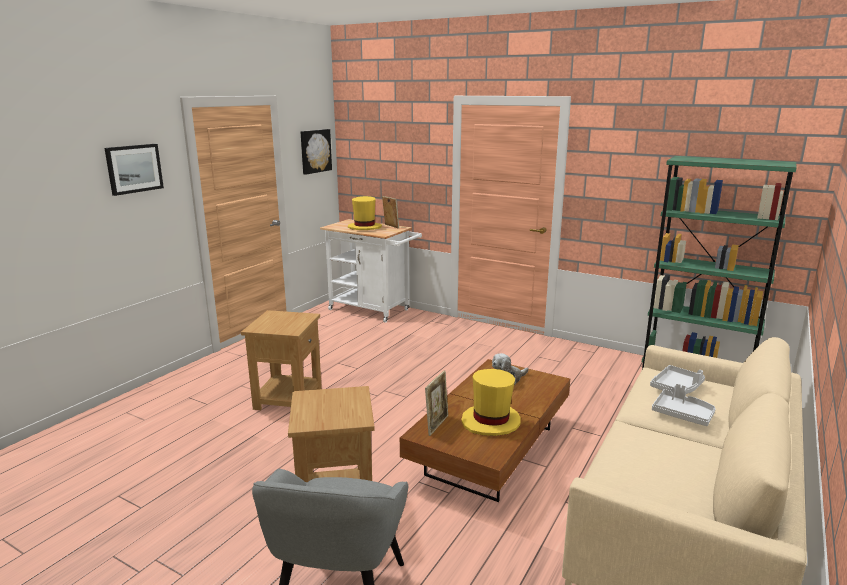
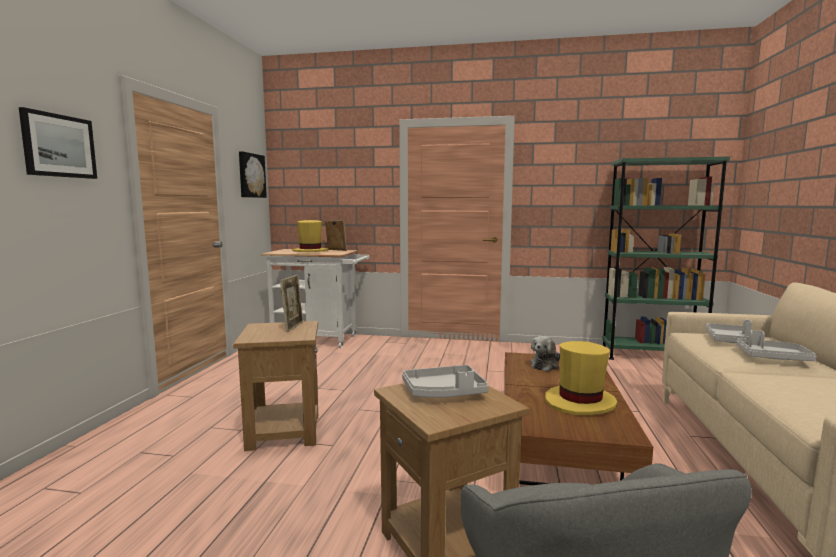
camera: 20 degrees left, 10 degrees down
(333, 403) = (444, 393): none -> grey tray
(437, 425) = (530, 414): picture frame -> picture frame (293, 327)

